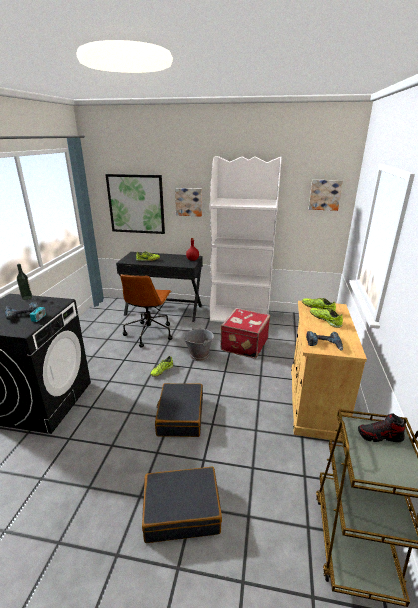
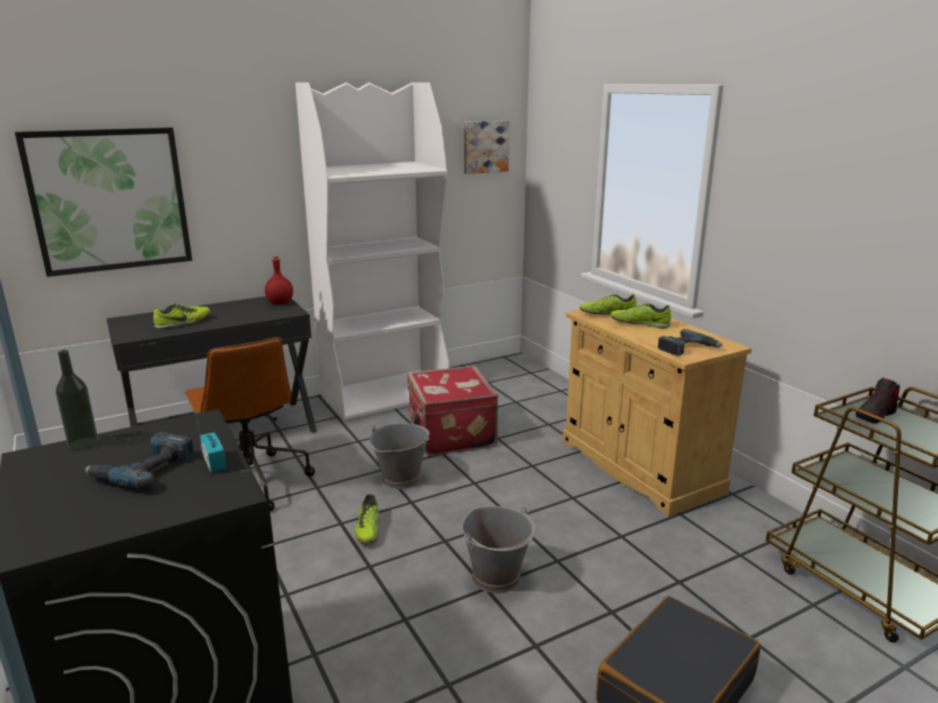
camera: 40 degrees left, 5 degrees down
(180, 416) = (497, 576): black suitcase -> grey bucket
(189, 202) = (242, 182): picture -> none

